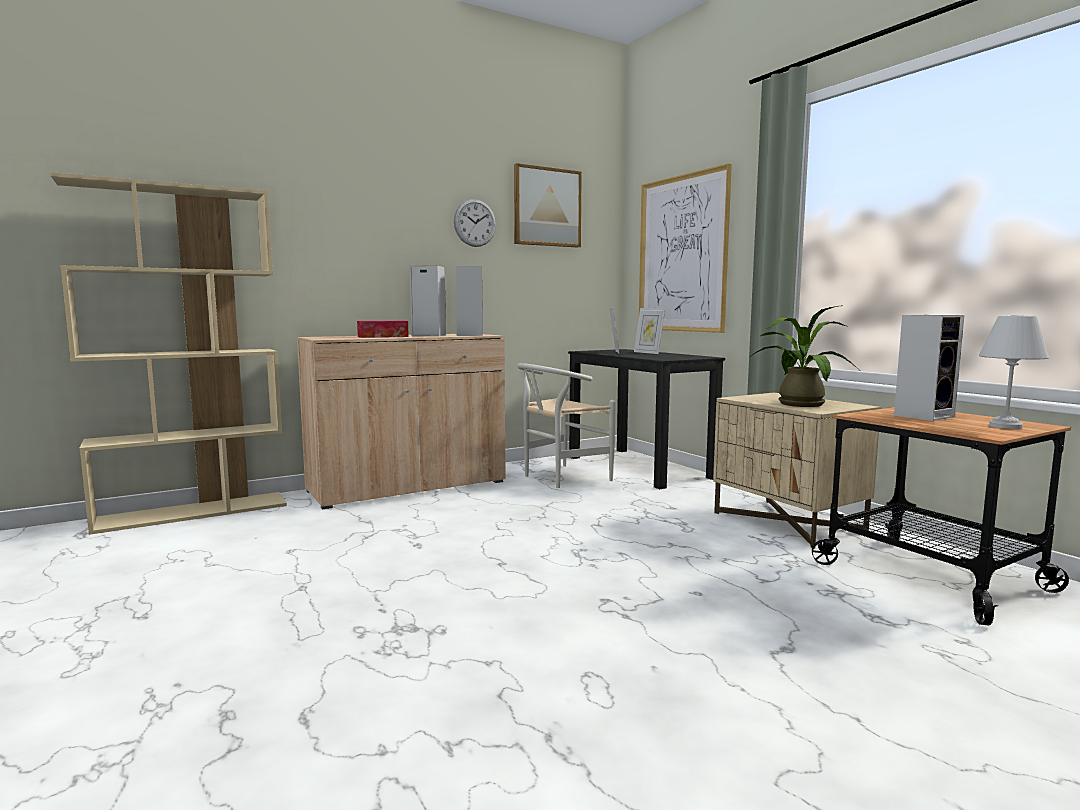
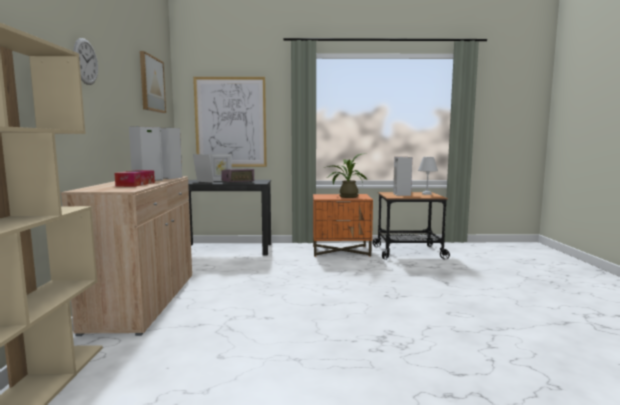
camera: 60 degrees left, 0 degrees up
(475, 223) = (128, 92): wall clock -> wall clock (85, 61)
(560, 478) = (210, 265): white chair -> none
(652, 355) = (238, 182): none -> radio
(788, 523) = (341, 251): beige nightstand -> orange nightstand

